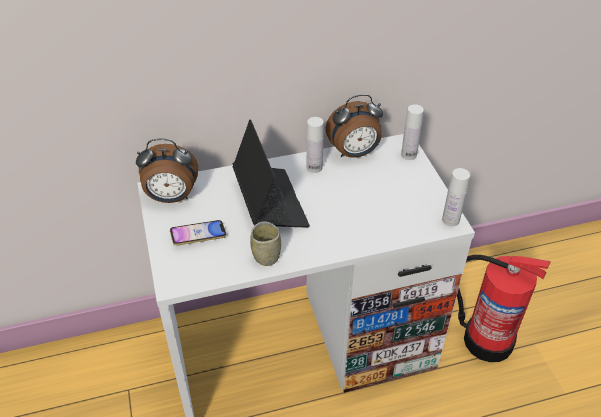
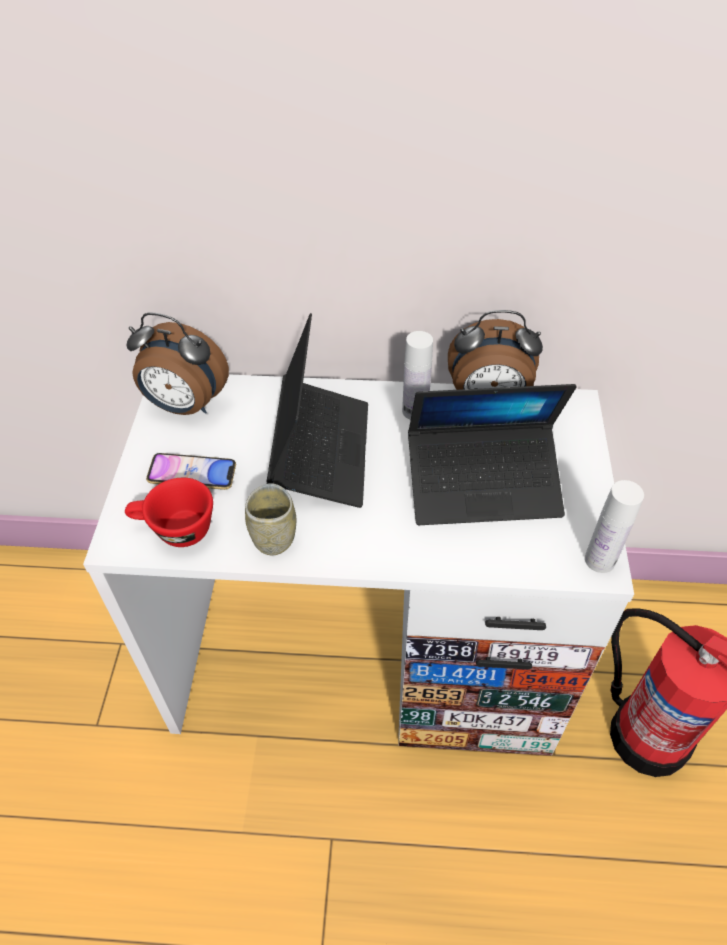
camera: 20 degrees right, 5 degrees up
(204, 268) = (175, 530): none -> red cup
(372, 197) = (483, 485): none -> laptop
(408, 155) = (576, 427): white bottle -> none

